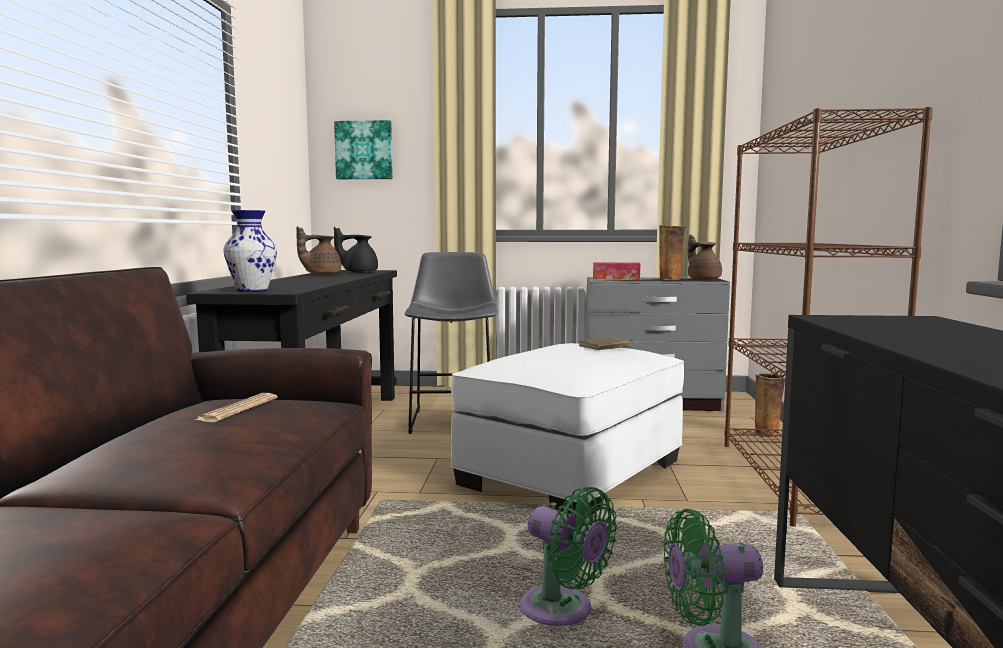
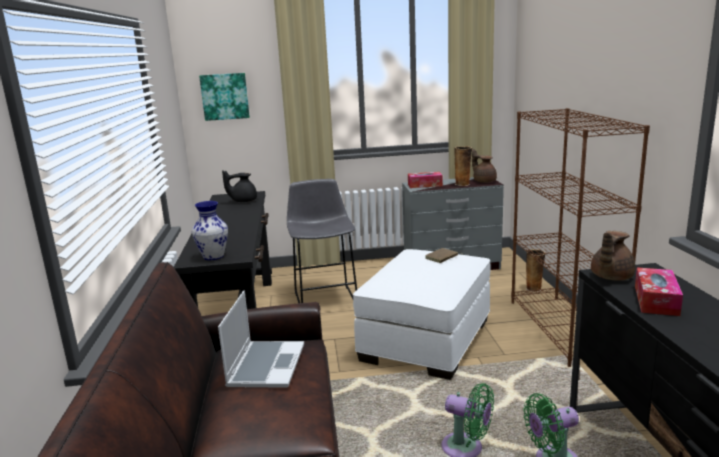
camera: 10 degrees left, 10 degrees up
(238, 409) = (266, 365): newspaper -> laptop
(321, 274) = (220, 209): brown teapot -> brown teapot (610, 277)
(917, 335) = (656, 300): none -> tissue box

